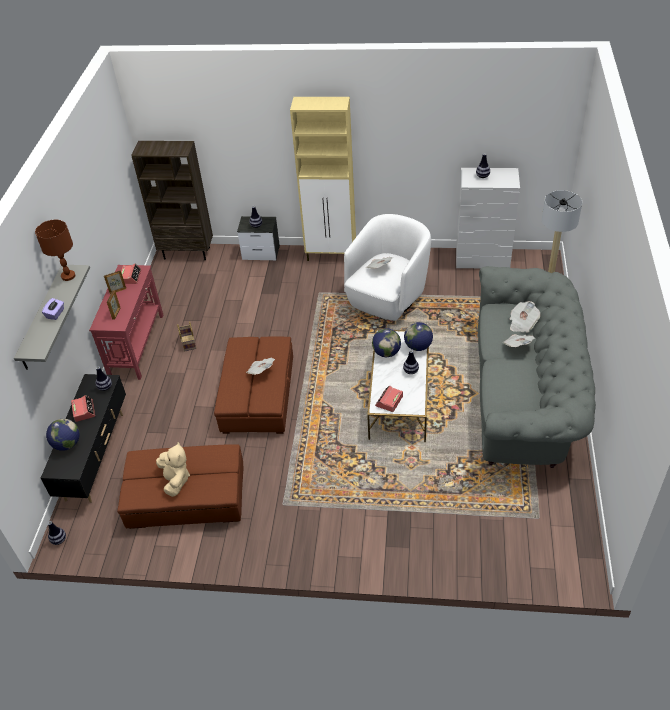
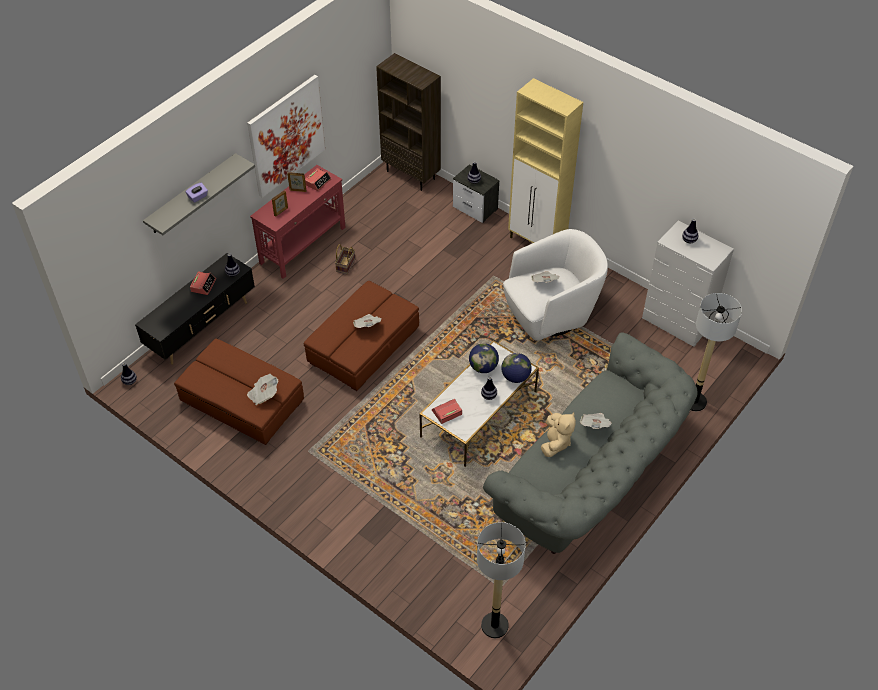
camera: 30 degrees right, 5 degrees up
(67, 444) = (172, 307): globe -> none
(68, 276) = (231, 167): brown table lamp -> none
(90, 238) = (286, 135): none -> picture
(175, 480) = (231, 382): beige plush toy -> beige plush toy (556, 442)
(522, 323) = (620, 407): newspaper -> newspaper (263, 394)
(562, 551) = (495, 625): none -> floor lamp

